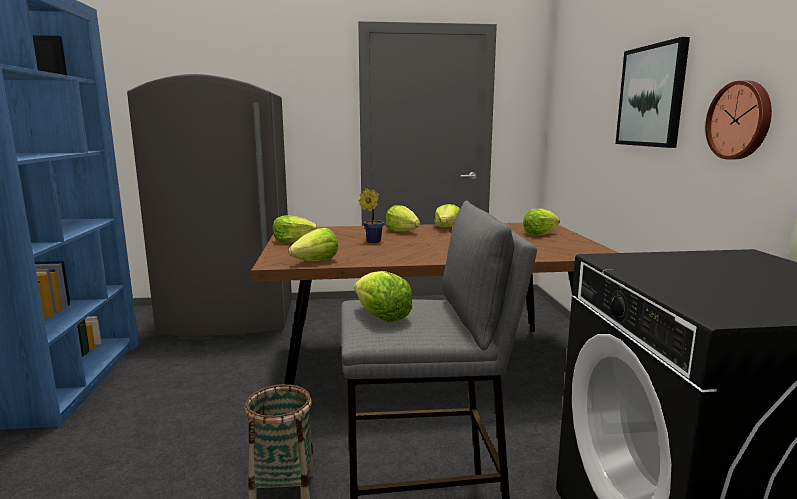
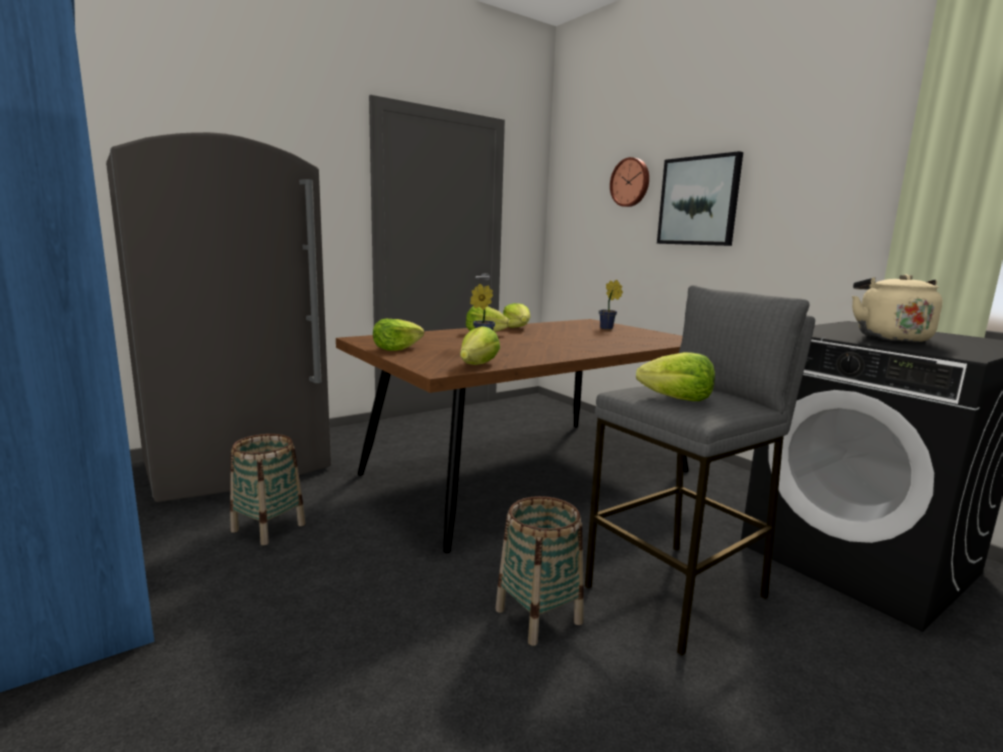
camera: 30 degrees left, 0 degrees up
(196, 368) = (268, 527): none -> basket
(539, 234) = (608, 328): lettuce -> potted plant
(704, 278) = (889, 338): none -> beige kettle
(740, 120) = (804, 222): wall clock -> wall clock (630, 182)

